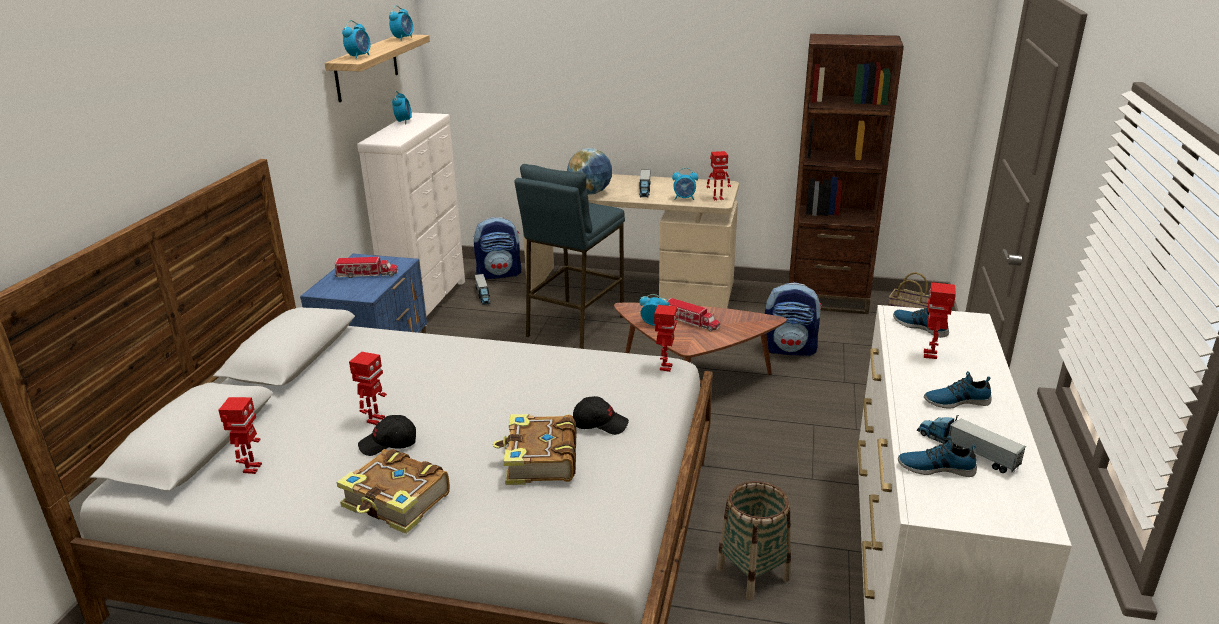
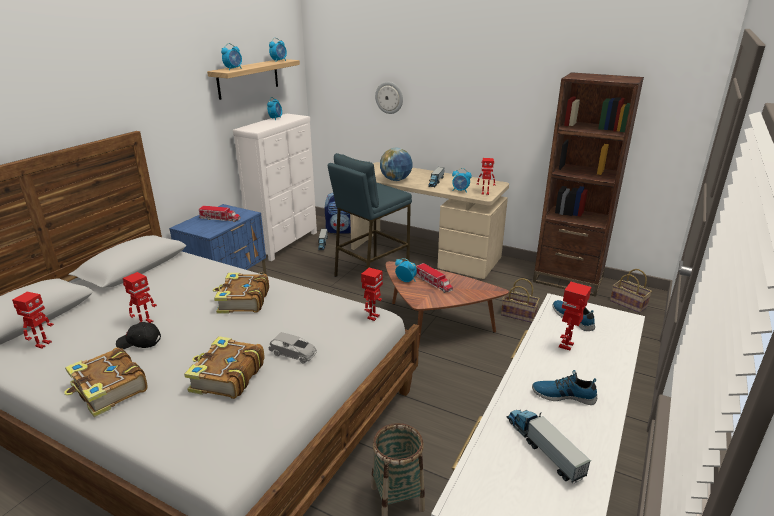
camera: 15 degrees right, 0 degrees up
(486, 374) = (242, 301): none -> book
(559, 79) = (389, 97): none -> wall clock
(600, 424) = (293, 354): black cap -> grey toy car
(790, 349) = (519, 315): backpack -> basket
(935, 467) = (502, 460): shoe -> none

